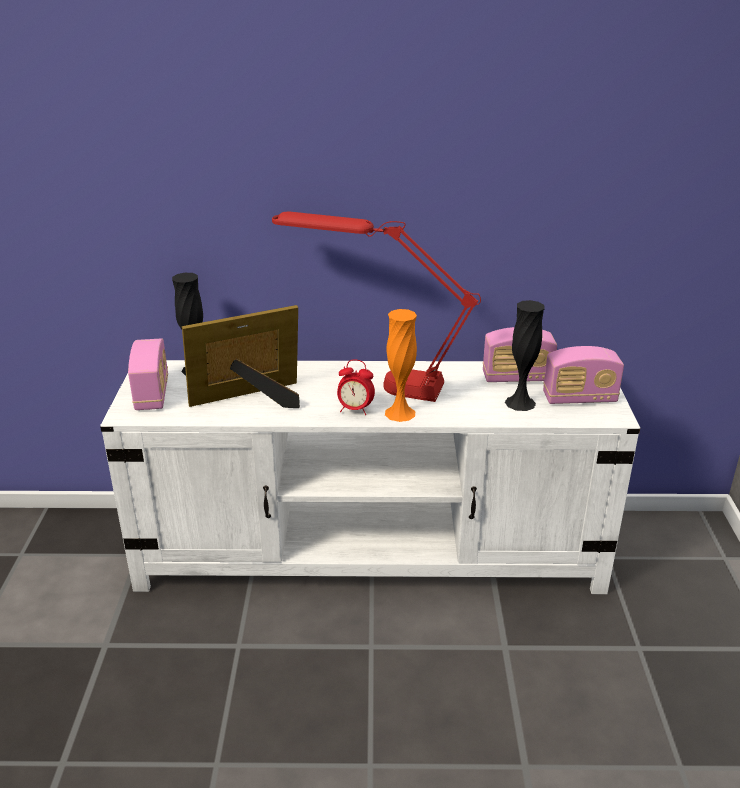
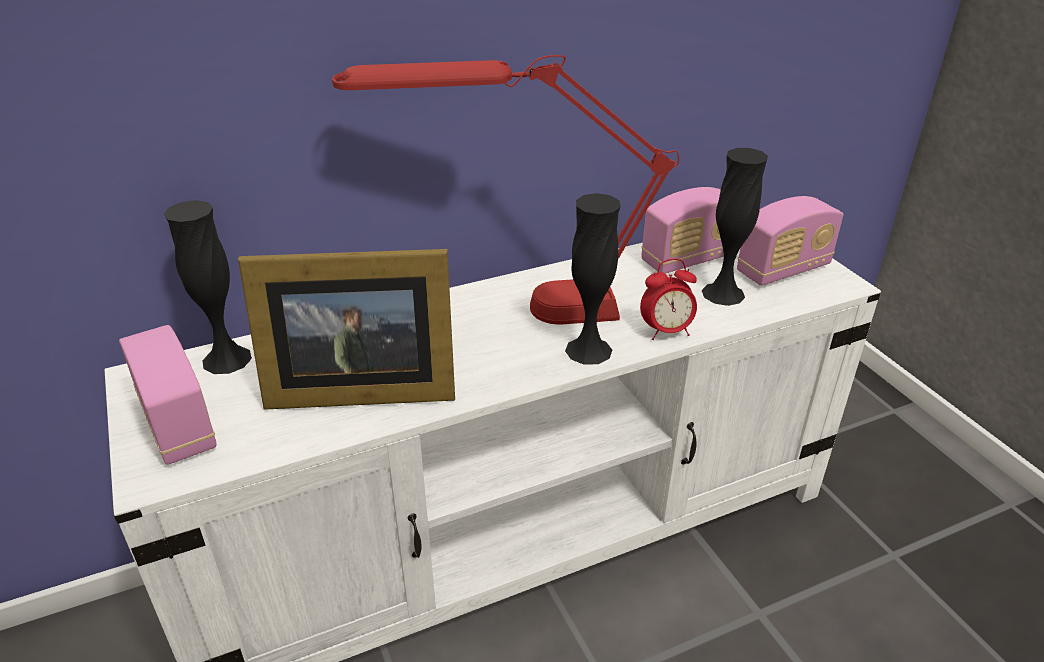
camera: 25 degrees left, 5 degrees up
(251, 399) = (355, 388): picture frame -> picture frame turned 135 degrees counterclockwise
(355, 410) = (523, 362): alarm clock -> alarm clock (666, 331)
(400, 413) = (588, 350): orange vase -> black vase

